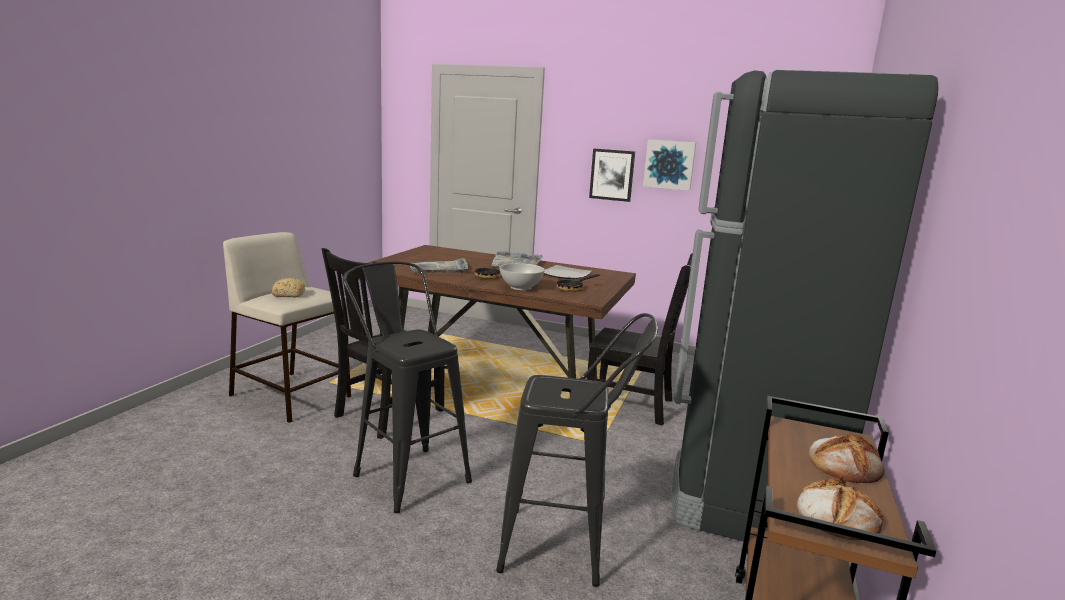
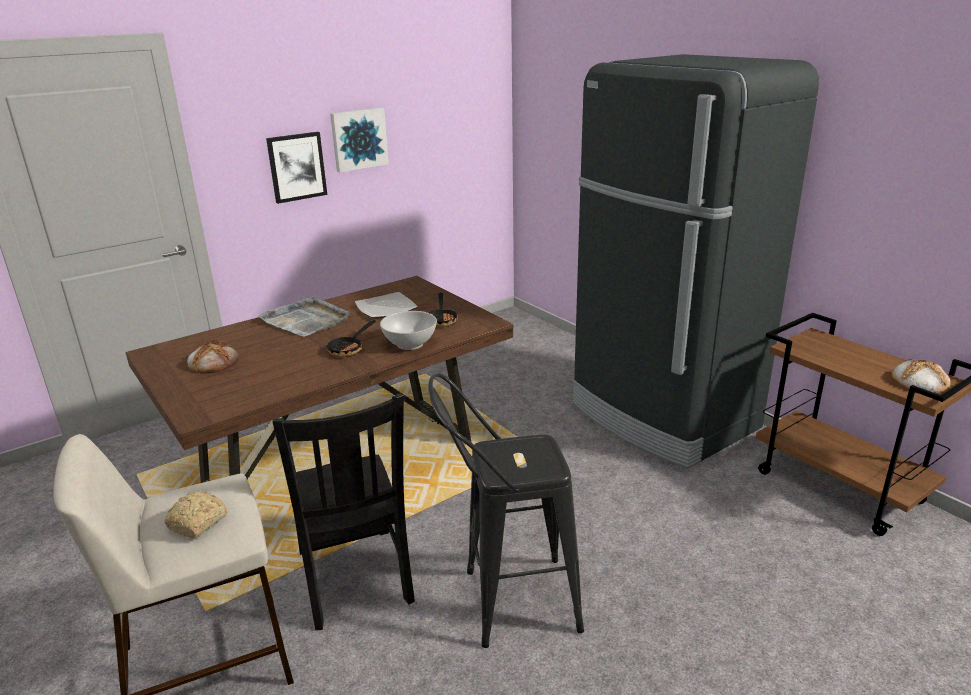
camera: 55 degrees left, 10 degrees up
(439, 269) = (273, 372): grey tray -> none
(567, 548) = (691, 538): black stool -> none
(632, 405) = (487, 407): black chair -> none
(845, 465) = (853, 353): bread -> bread (214, 362)

